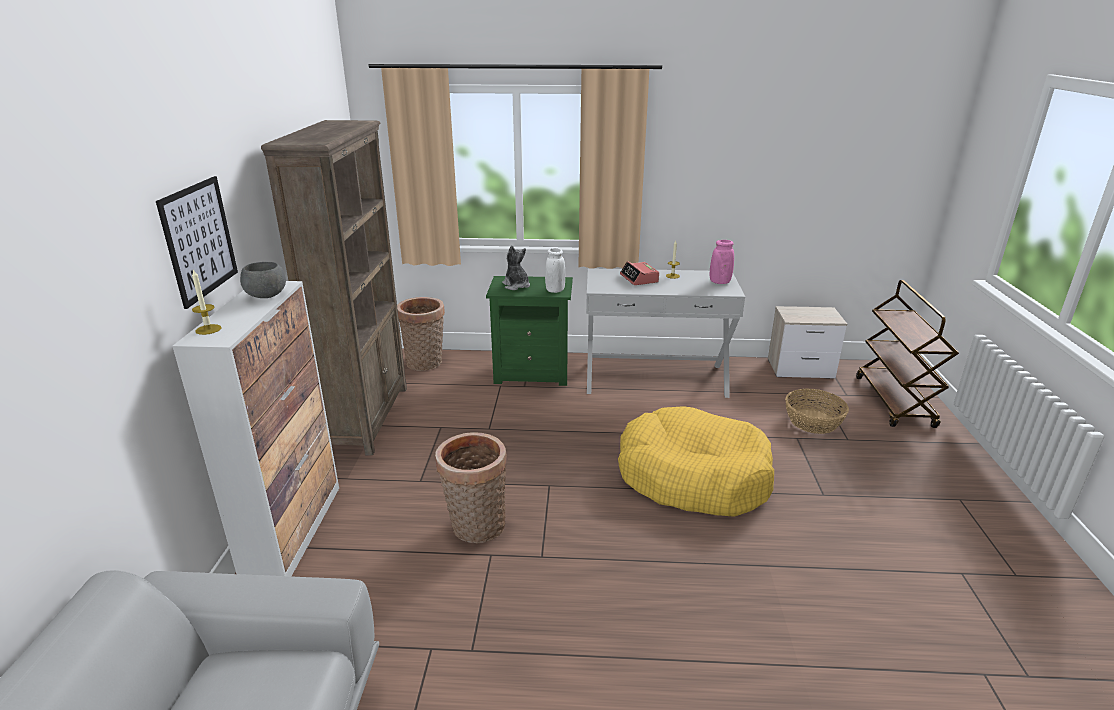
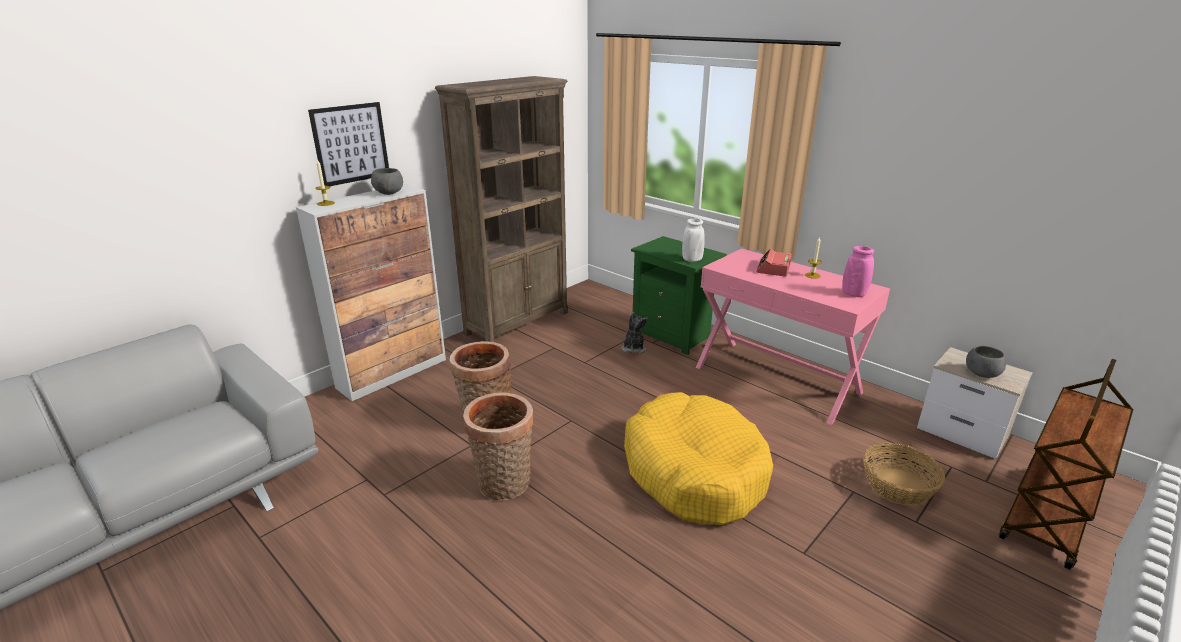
camera: 40 degrees right, 0 degrees up
(425, 364) = (603, 300): basket -> basket (504, 486)
(516, 286) = (666, 248): plush toy -> plush toy (633, 348)
(655, 378) = (777, 379): white console table -> pink console table
(814, 318) = (981, 374): none -> grey bowl

